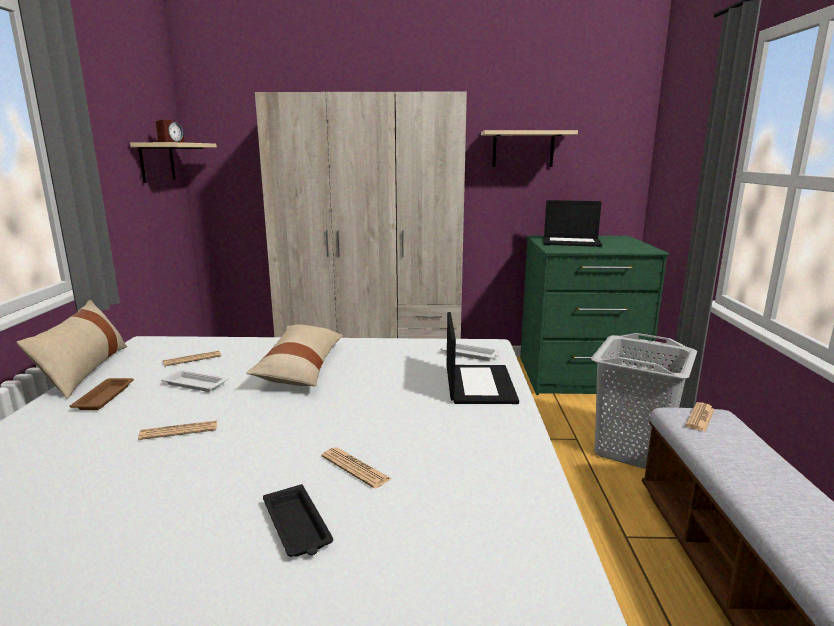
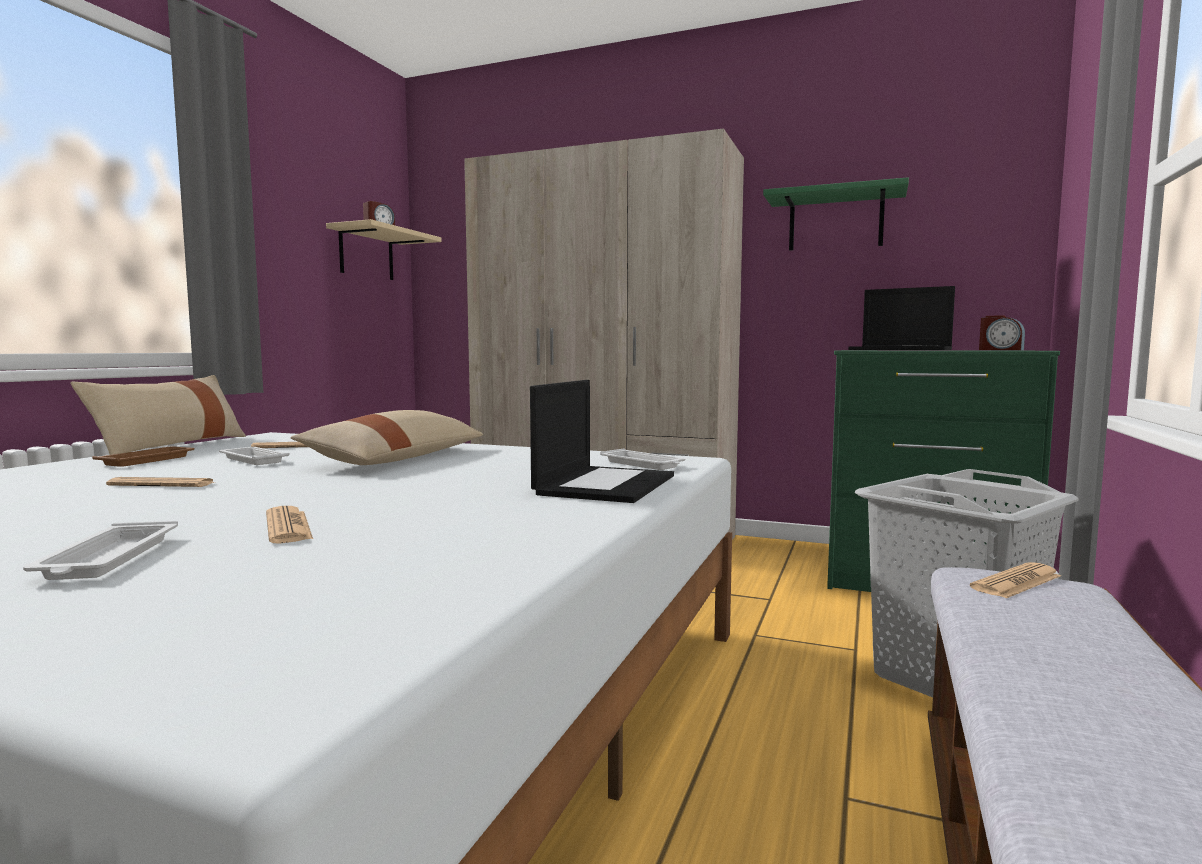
camera: 20 degrees right, 10 degrees down
(297, 527) = (108, 559): black tray -> white tray
(523, 149) = (835, 222): beige shelf -> green shelf
(629, 244) = (1000, 350): none -> alarm clock

